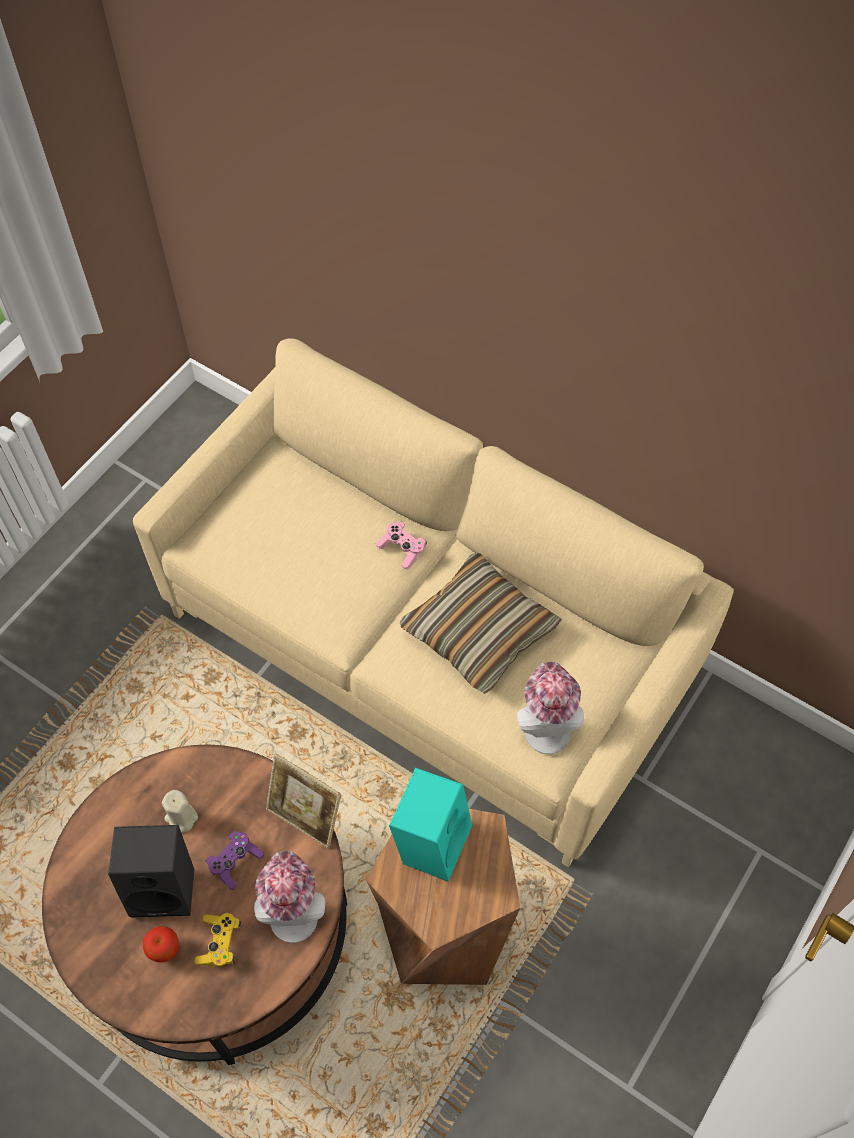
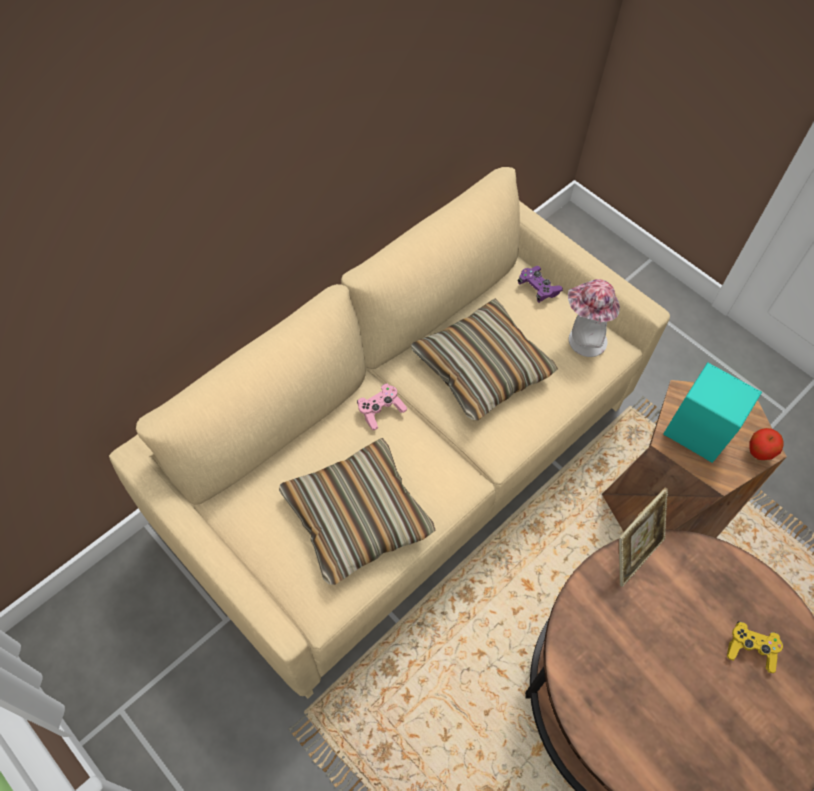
camera: 80 degrees left, 0 degrees up
(165, 886) = (692, 695): black speaker -> none
(165, 950) = (756, 702): apple -> apple (758, 453)
(181, 817) = (623, 670): beige candle -> none
(235, 862) = (672, 623): purple game controller -> purple game controller (538, 288)
(284, 553) = (357, 517): none -> pillow
(293, 911) = (721, 579): hat -> none

